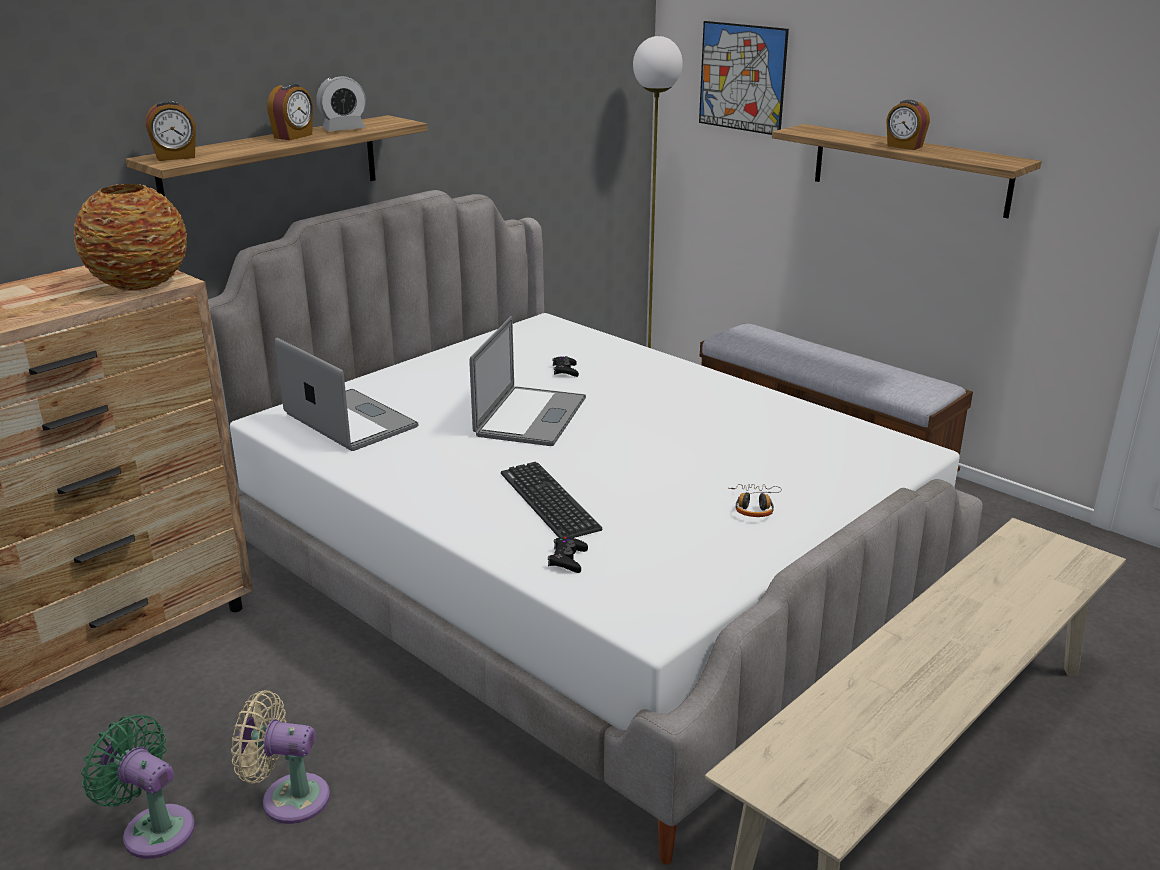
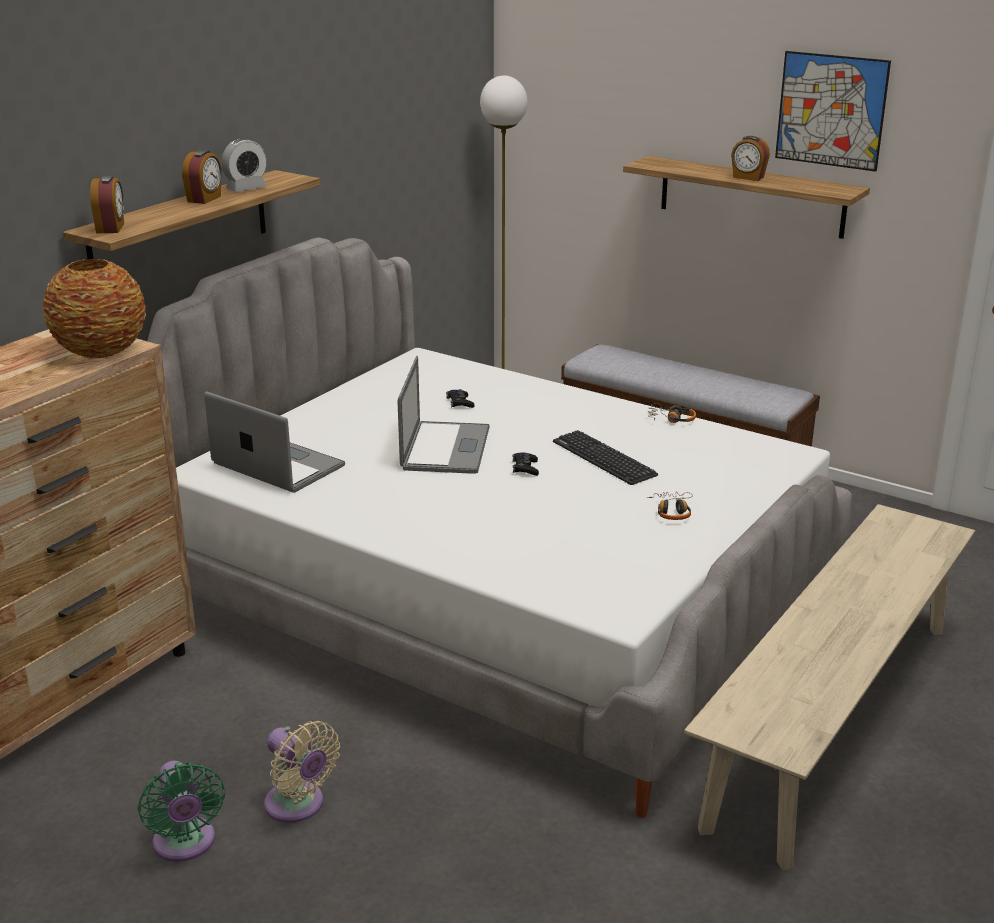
camera: 10 degrees left, 0 degrees up
(153, 828) = (185, 845): green fan -> green fan turned 135 degrees counterclockwise
(175, 157) = (111, 228): alarm clock -> alarm clock turned 60 degrees counterclockwise
(288, 798) = (298, 806): beige fan -> beige fan turned 135 degrees counterclockwise
(549, 501) = (493, 522): keyboard -> keyboard (604, 458)
(567, 559) = (529, 569): black game controller -> black game controller (525, 468)
(742, 77) = (585, 113): picture -> picture (831, 110)
(786, 403) = (671, 419): none -> headphones

